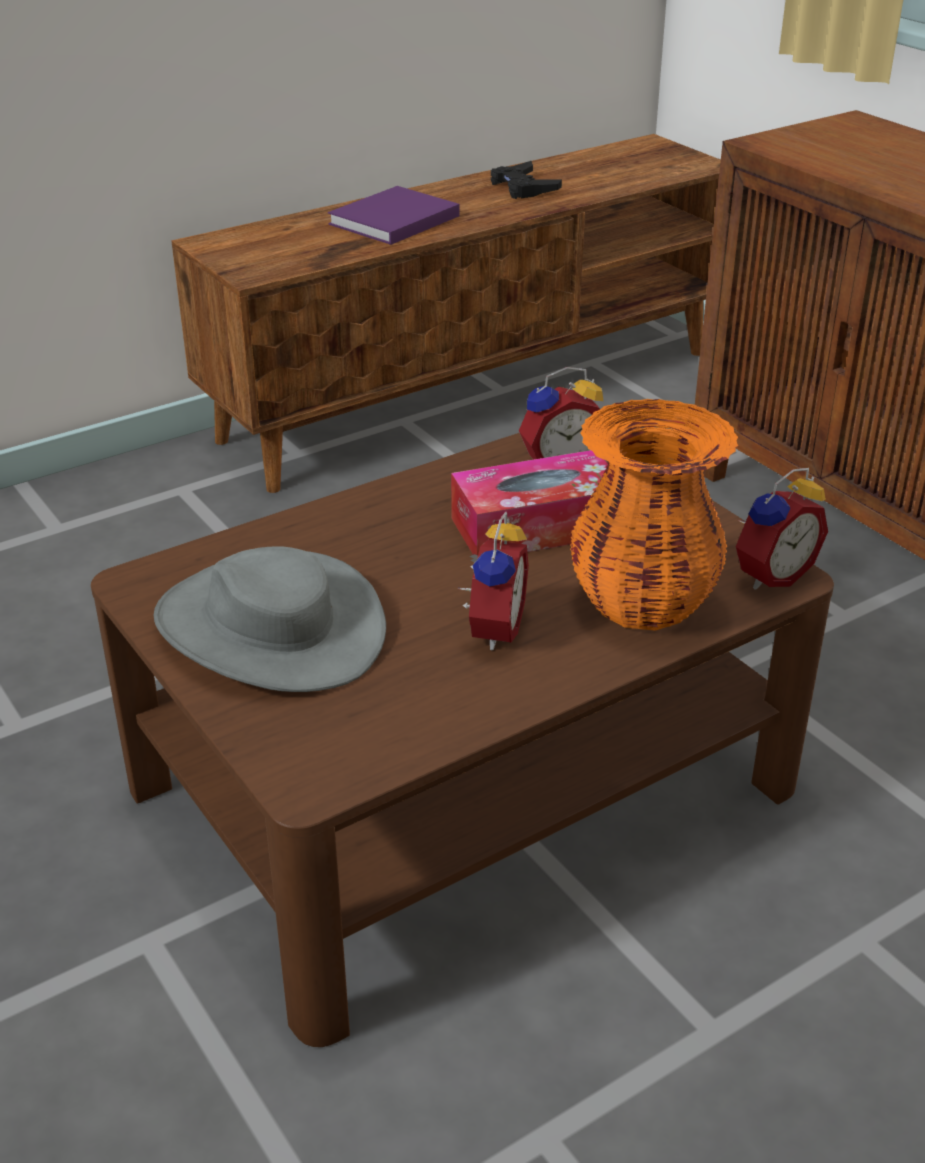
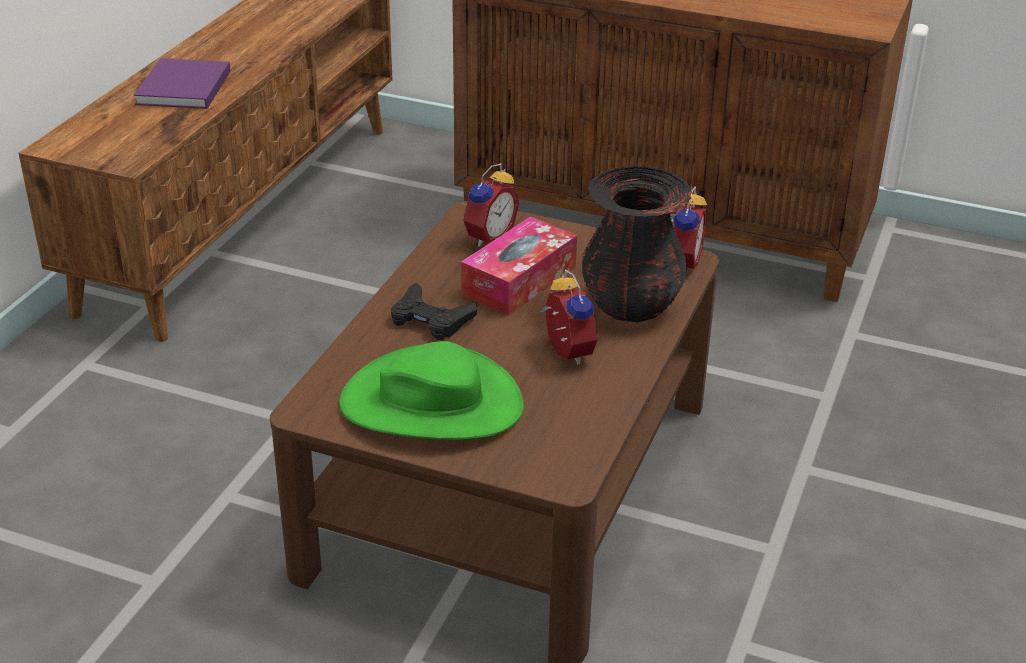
camera: 35 degrees left, 0 degrees up
(270, 627) = (431, 403): grey hat -> green hat
(523, 187) = (250, 35): black game controller -> black game controller (431, 319)
(642, 603) = (631, 305): orange vase -> black vase

